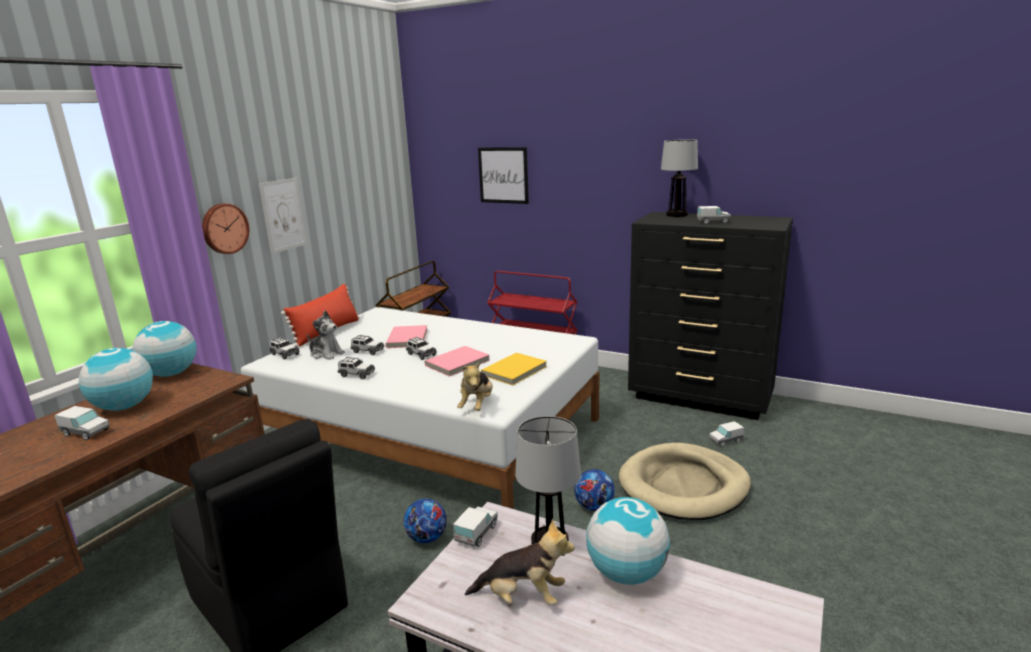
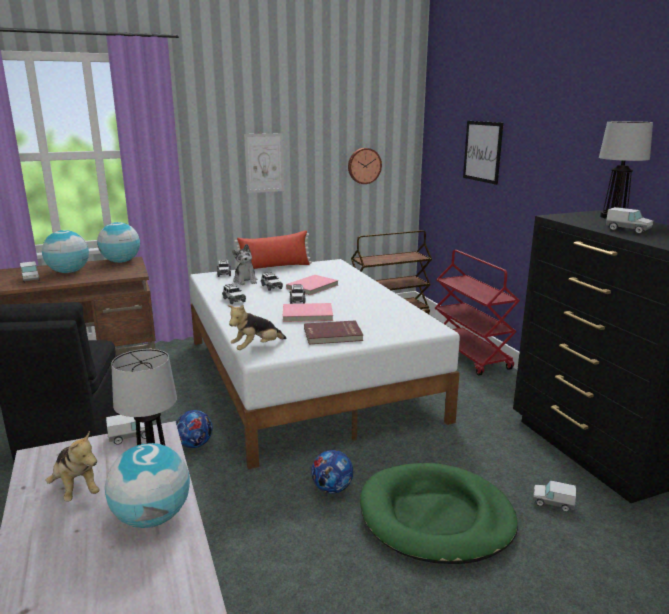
camera: 40 degrees right, 0 degrees up
(224, 228) = (206, 166): wall clock -> wall clock (364, 165)
(515, 371) = (333, 335): yellow book -> red book
(683, 486) = (436, 517): beige dog bed -> green dog bed

